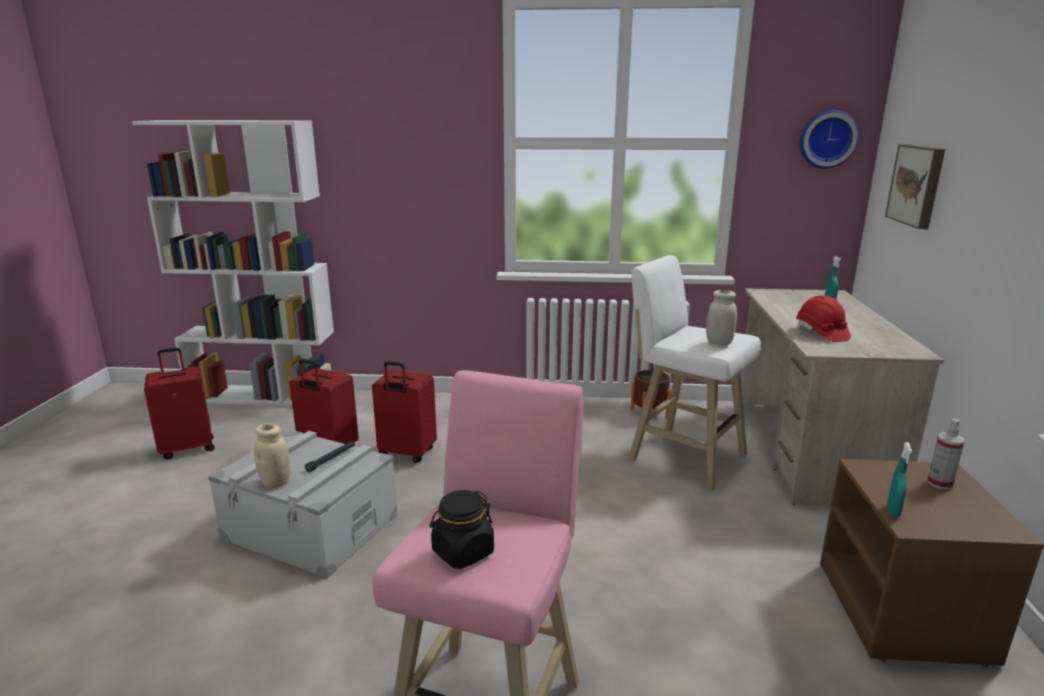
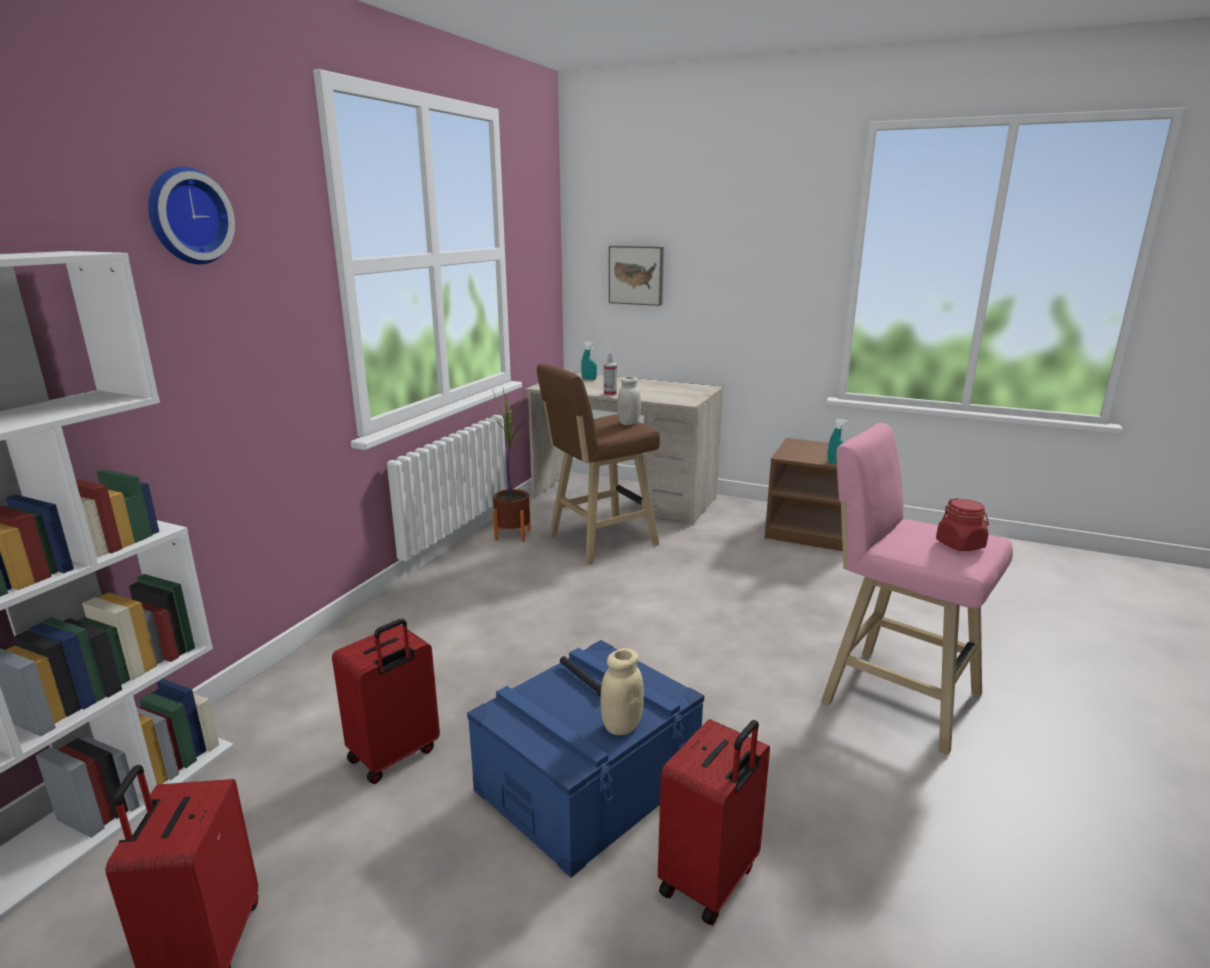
camera: 70 degrees left, 0 degrees up
(311, 527) = (588, 781): grey storage box -> blue storage box
(406, 453) = (463, 687): red suitcase -> red suitcase (710, 881)
(462, 552) = (960, 545): black jar -> red jar
(682, 456) = (598, 541): white stool -> brown stool
(821, 333) = (655, 395): red hard hat -> none
(826, 139) = (542, 245): wall clock -> wall clock (187, 216)
(939, 483) = (809, 447): spray bottle -> spray bottle (610, 394)

